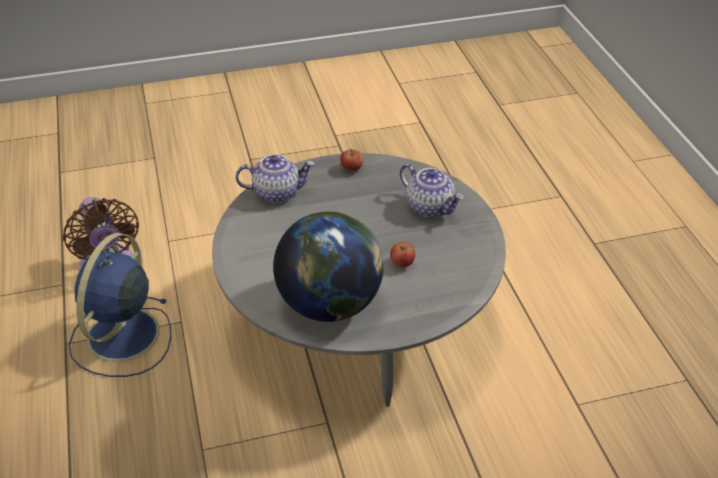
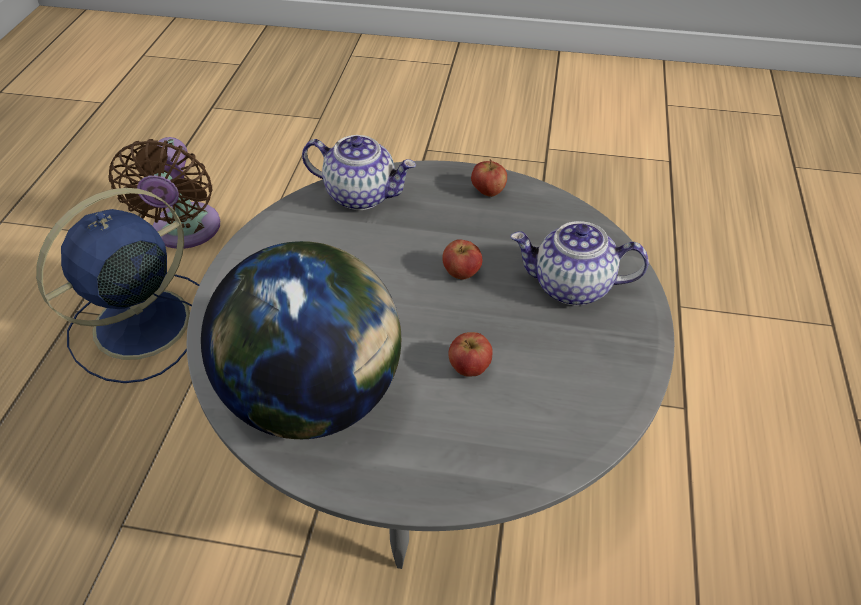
camera: 25 degrees right, 5 degrees up
(366, 218) = (461, 273): none -> apple
(430, 207) = (571, 287): teapot -> teapot turned 120 degrees clockwise

